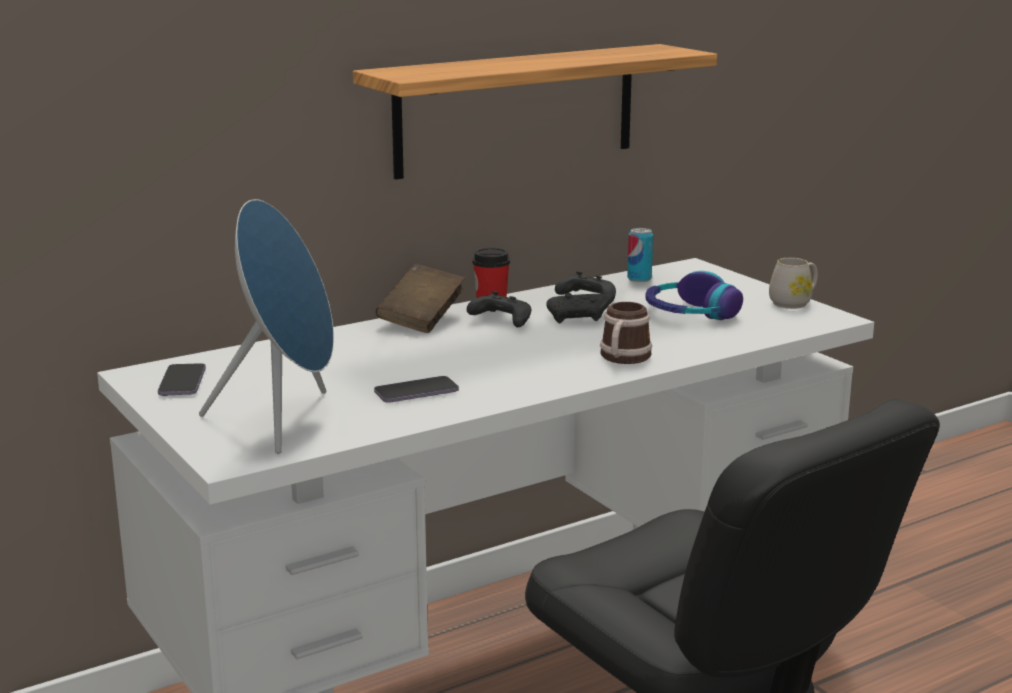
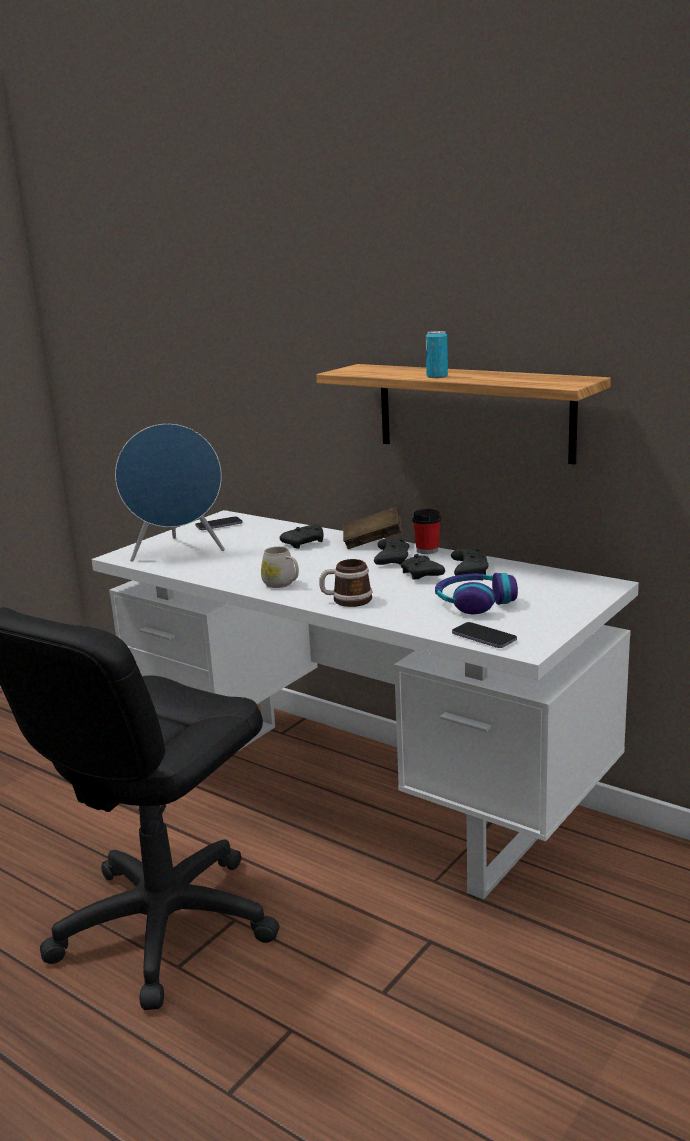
camera: 70 degrees right, 0 degrees up
(366, 348) = (305, 543): none -> black game controller
(416, 392) = (239, 567): phone -> phone (484, 637)
(639, 278) = (544, 575): can -> can (437, 376)
(794, 303) = (551, 630): white mug -> white mug (282, 584)

